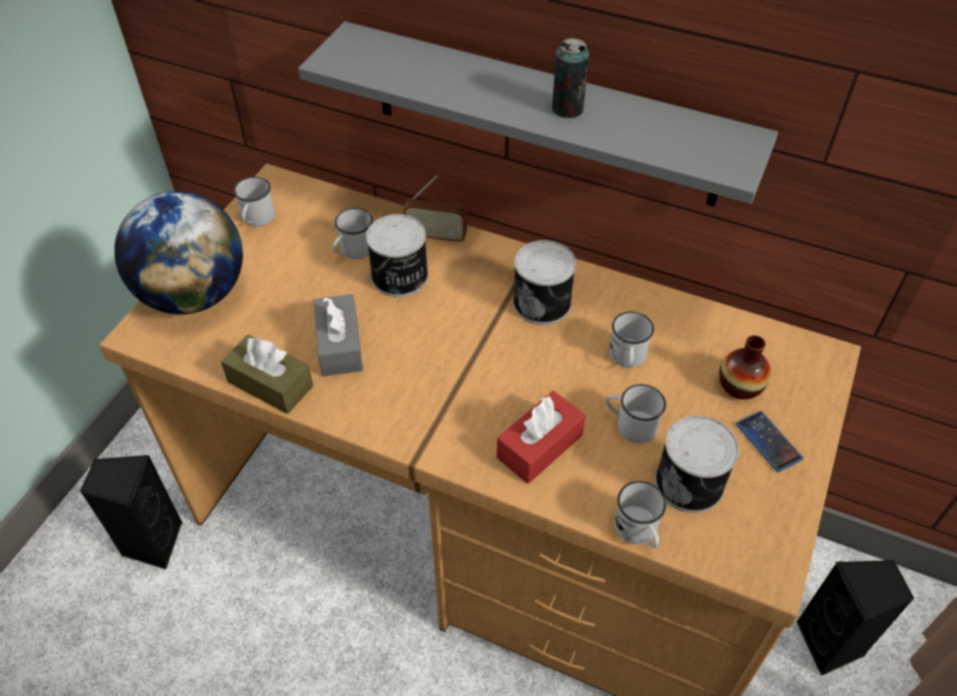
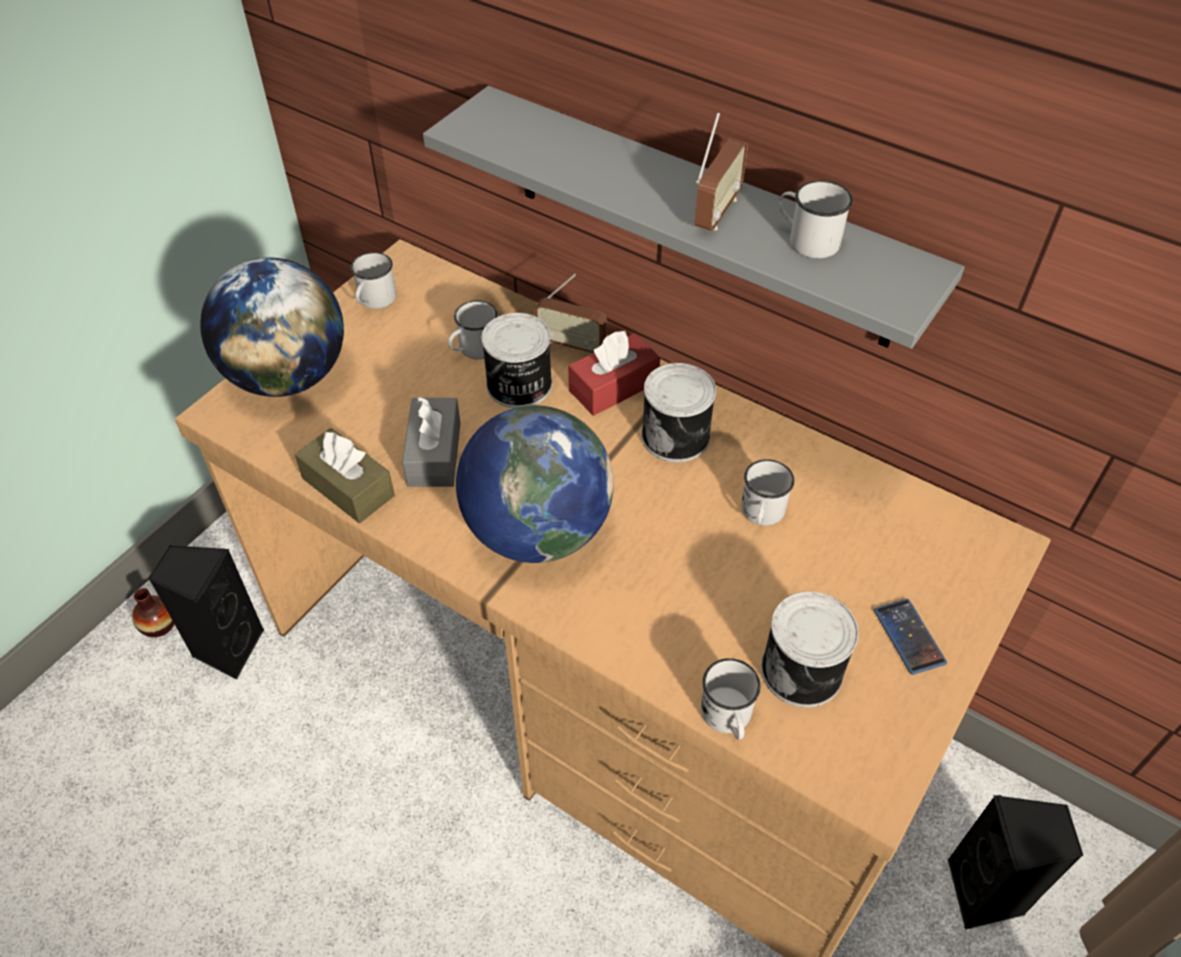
camera: 10 degrees right, 0 degrees up
(444, 398) = (537, 530): none -> globe
(539, 446) = (635, 601): red tissue box -> red tissue box (613, 386)
(567, 109) = (717, 212): can -> radio
(630, 424) = (747, 592): white mug -> white mug (806, 240)
(740, 385) = (889, 565): vase -> vase (159, 624)

